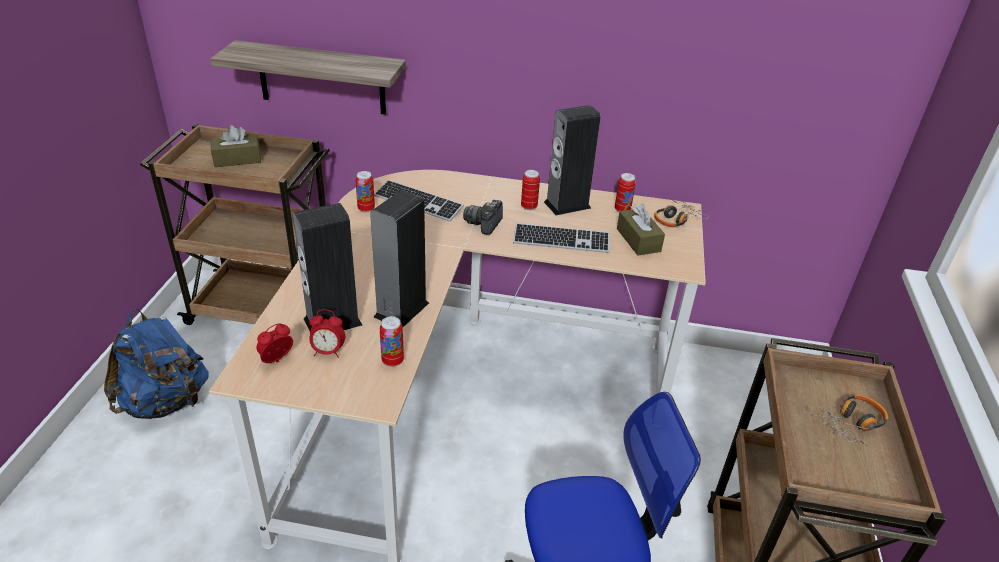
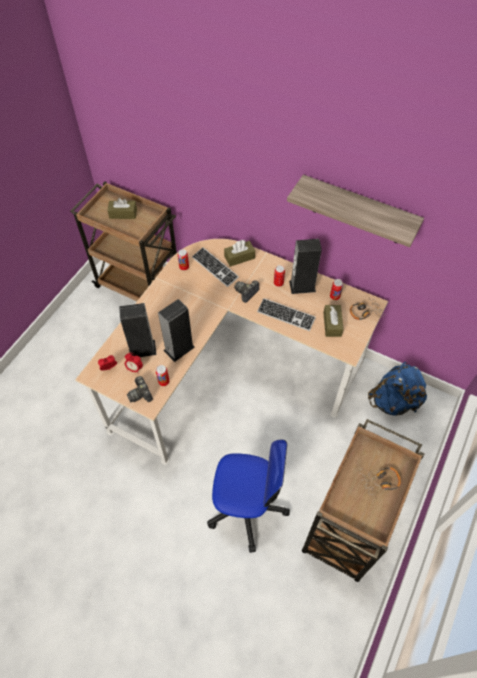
camera: 20 degrees right, 20 degrees up
(165, 402) = (77, 337): blue backpack -> blue backpack (393, 401)
(321, 78) = (173, 176): shelf -> shelf (358, 211)
(354, 387) = (141, 394): none -> camera
(452, 186) = (239, 257): none -> brown tissue box

